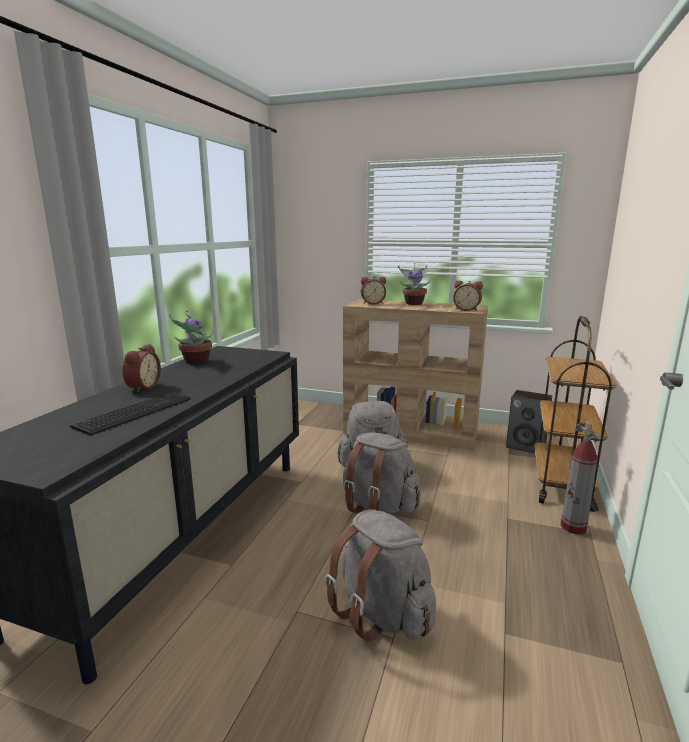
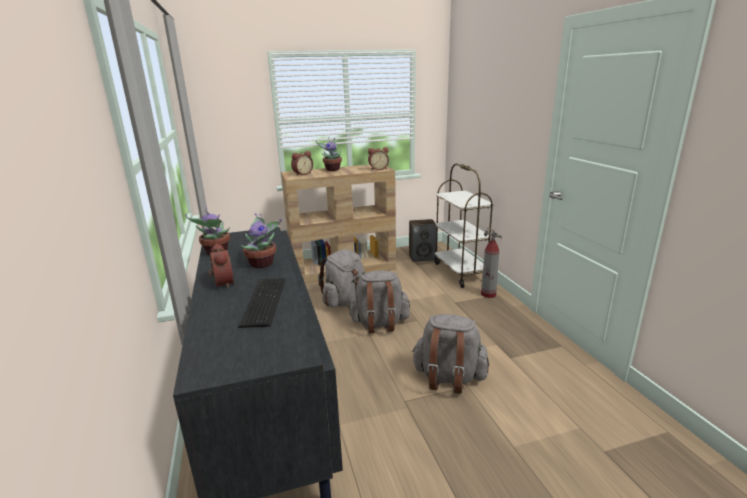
camera: 35 degrees left, 5 degrees up
(206, 380) = (263, 263): none -> potted plant
(562, 482) = (460, 272): brown cart -> white cart

